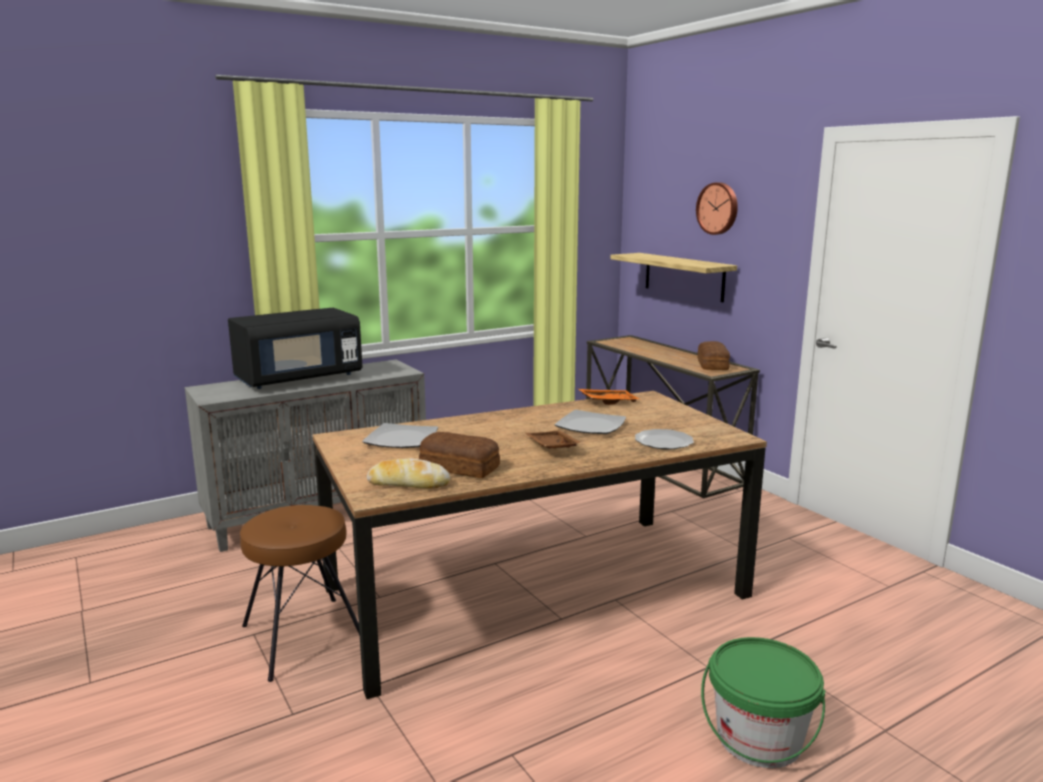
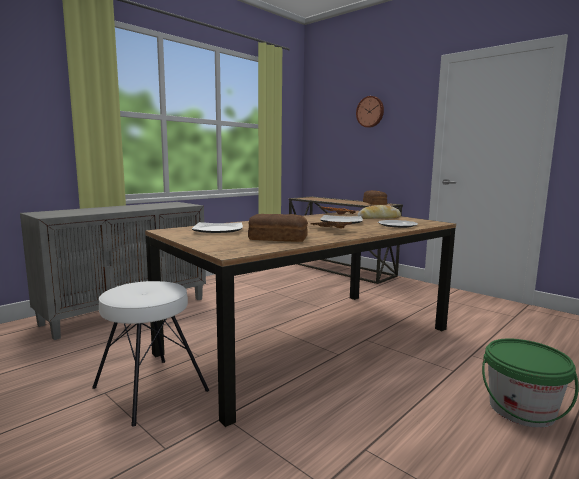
camera: 15 degrees left, 5 degrees down
(298, 379) = (113, 208): black microwave -> none
(303, 637) = (149, 390): brown stool -> white stool
(408, 483) = (249, 246): bread -> bread (379, 218)
(684, 276) = (347, 156): shelf -> none

